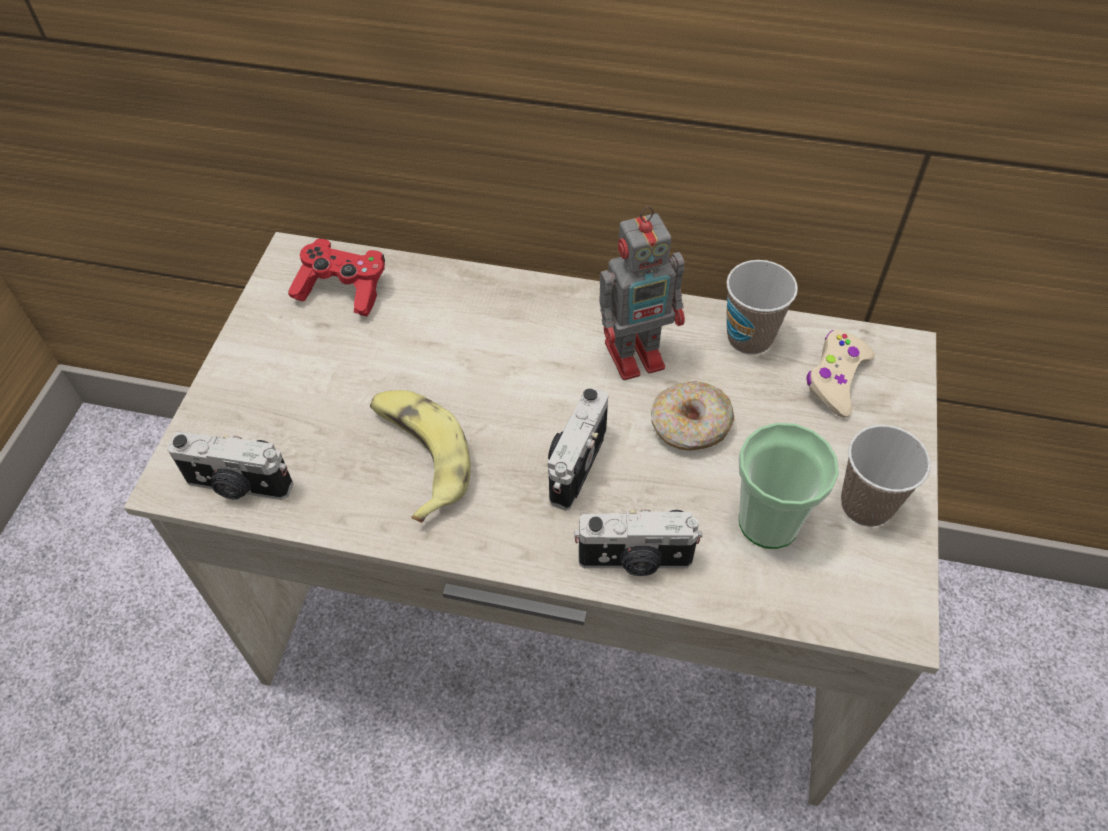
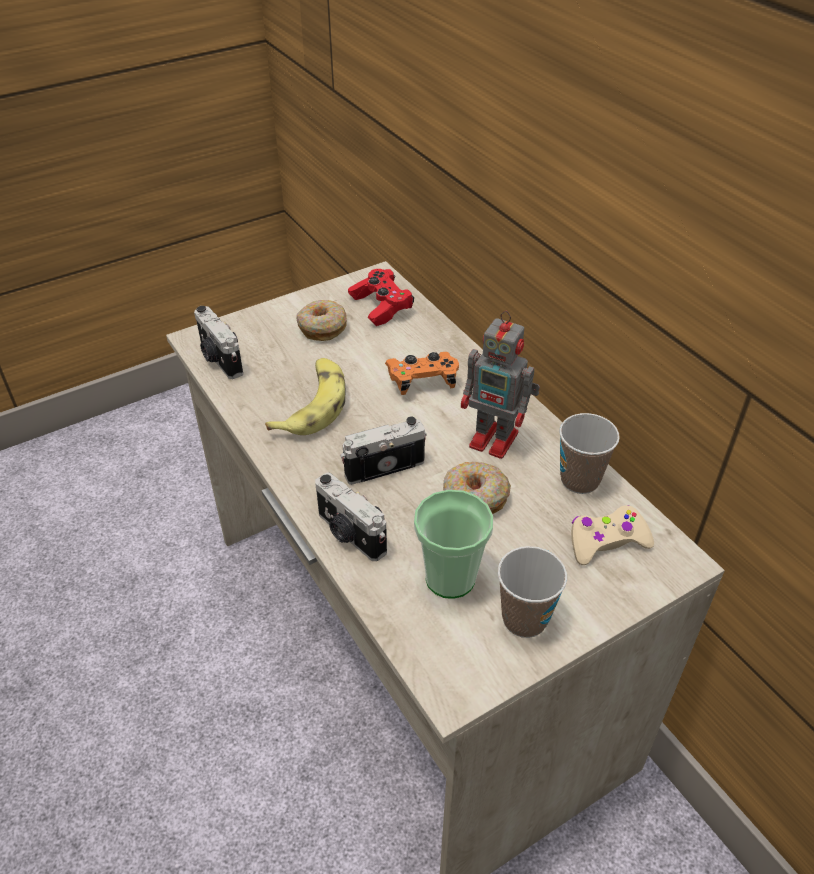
camera: 45 degrees right, 10 degrees down
(309, 359) = (322, 327): none -> donut
(494, 344) = (422, 381): none -> orange game controller

